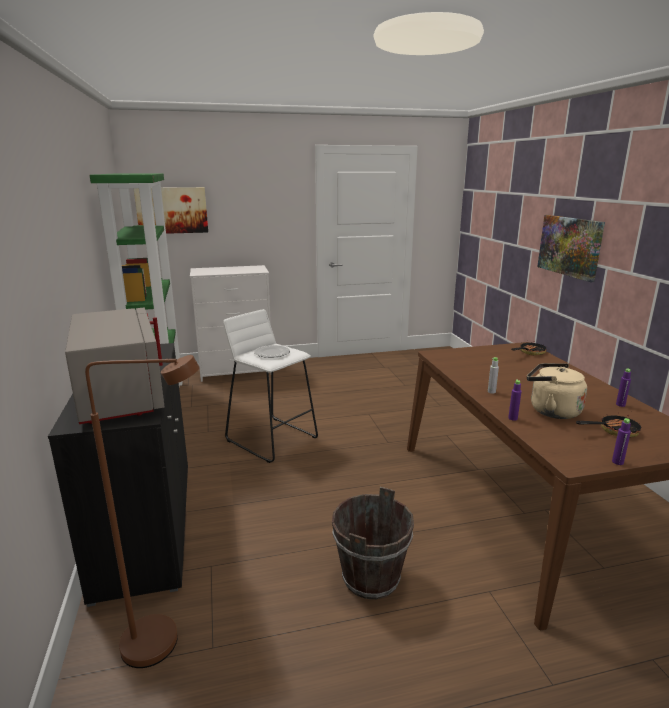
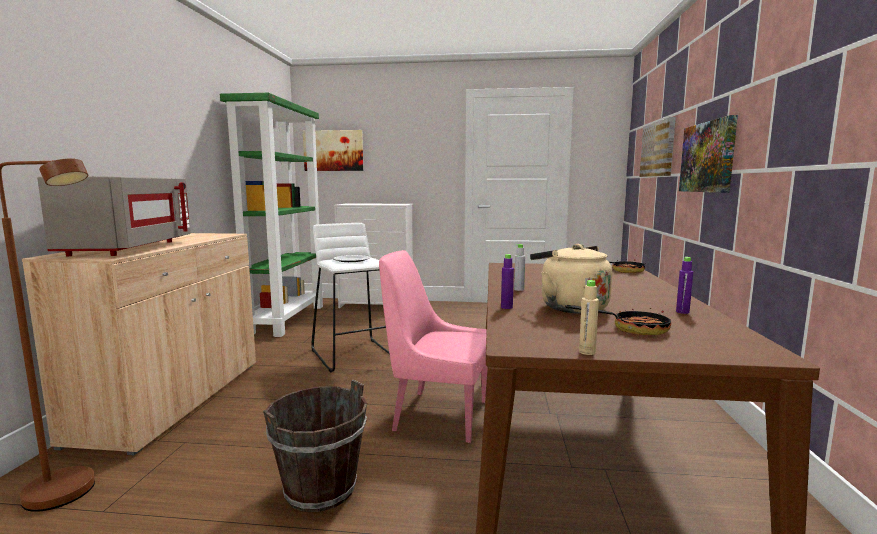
camera: 20 degrees right, 10 degrees down
(147, 525) = (173, 399): black cabinet -> beige cabinet
(398, 489) = (437, 415): none -> pink chair
(507, 220) = (658, 149): none -> picture
(617, 462) = (587, 352): purple bottle -> beige bottle

